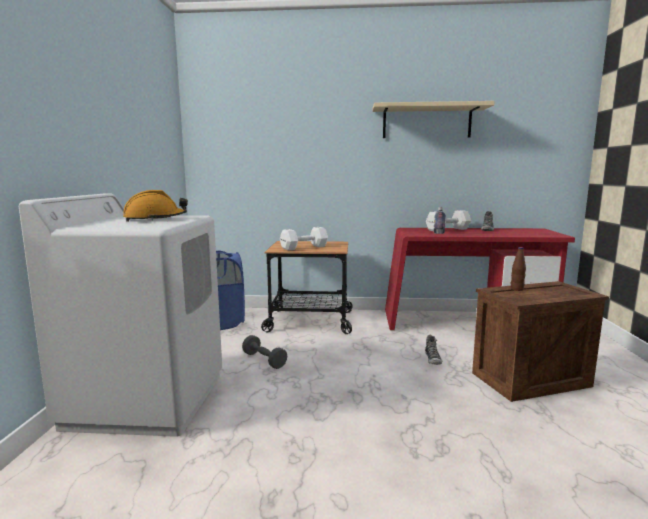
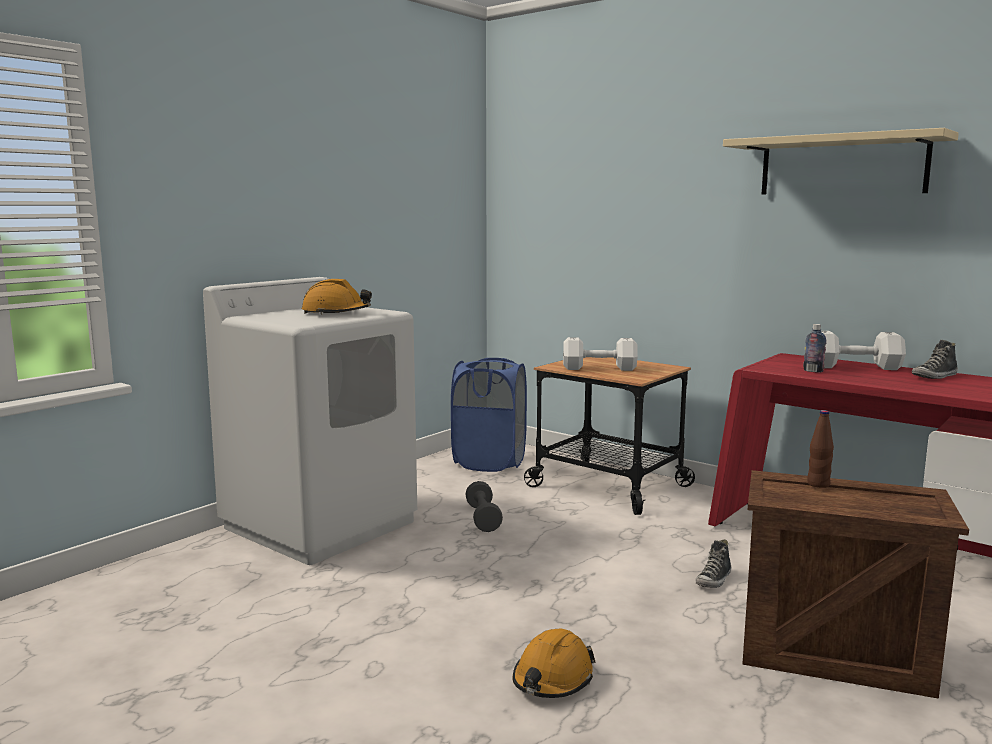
camera: 35 degrees right, 0 degrees up
(449, 452) = (552, 679): none -> orange hard hat

